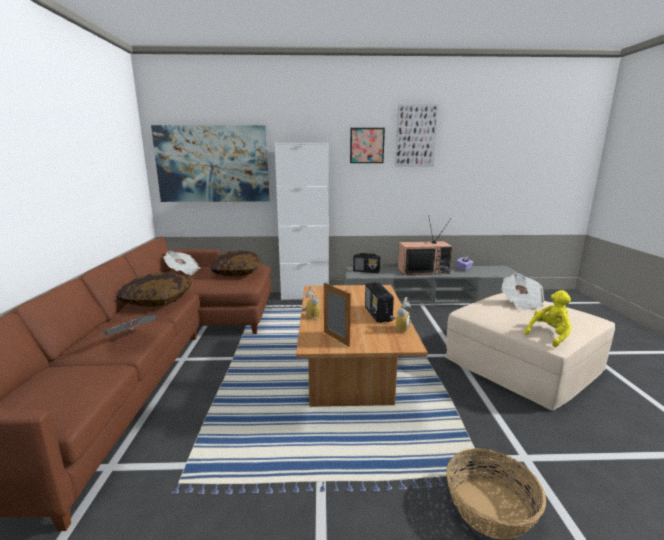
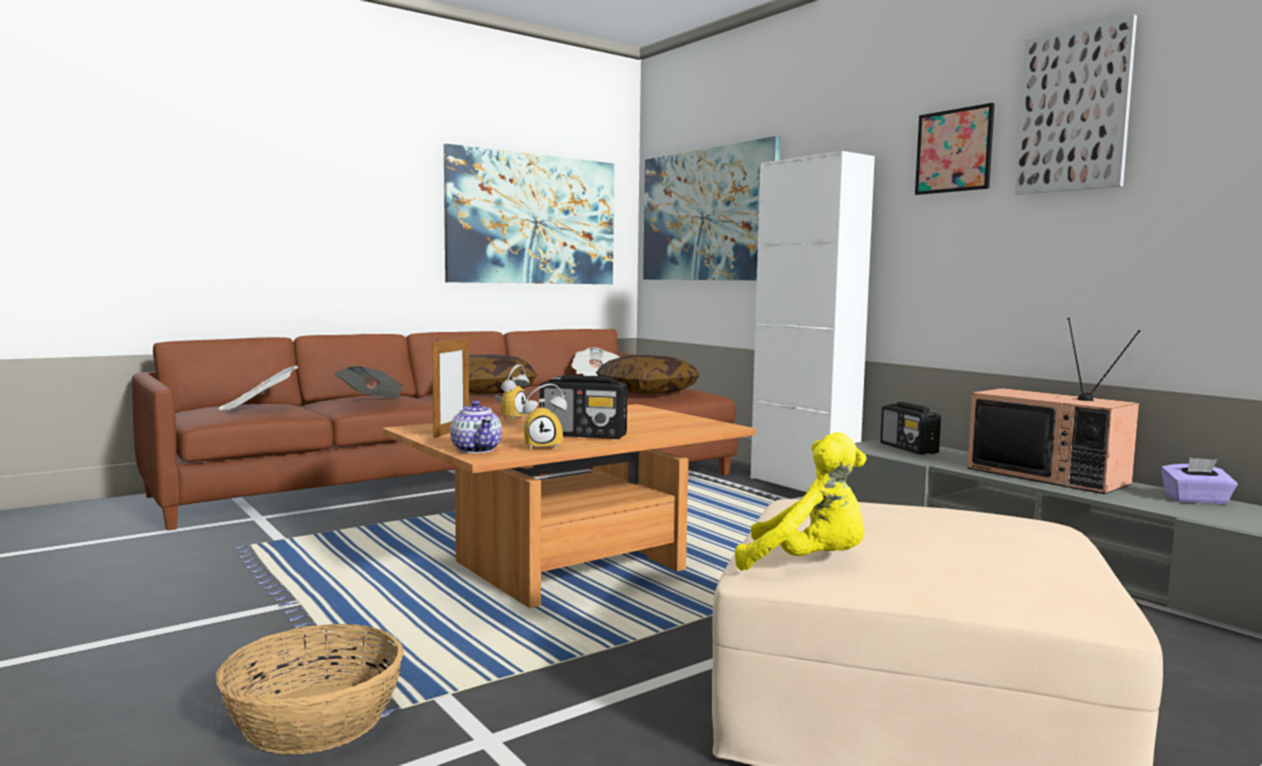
camera: 55 degrees right, 10 degrees down
(105, 170) = (533, 219): none -> picture
(378, 314) = (584, 435): radio -> radio turned 120 degrees counterclockwise
(393, 343) = (477, 450): none -> teapot
(521, 302) = (954, 520): newspaper -> newspaper (258, 408)

